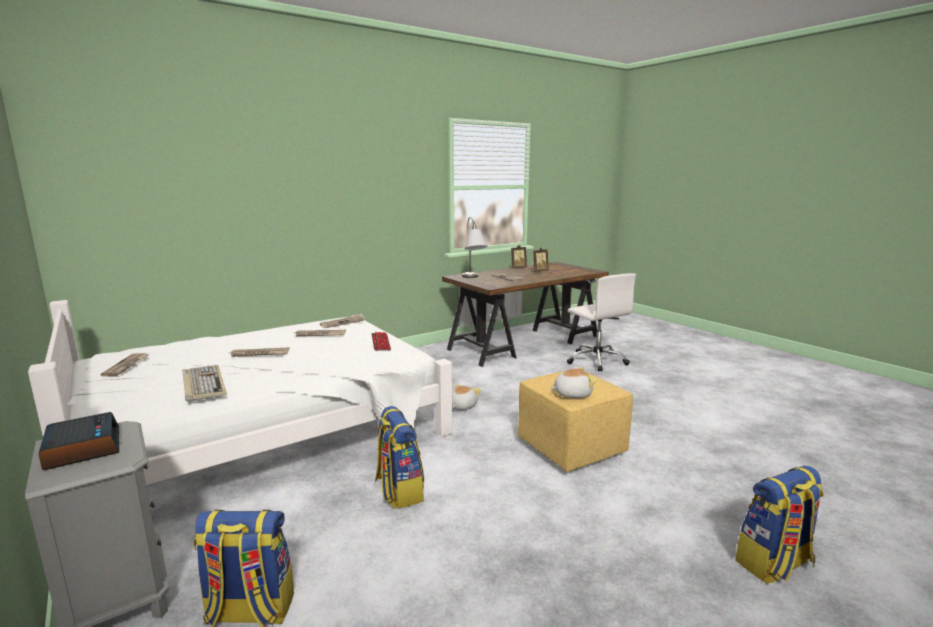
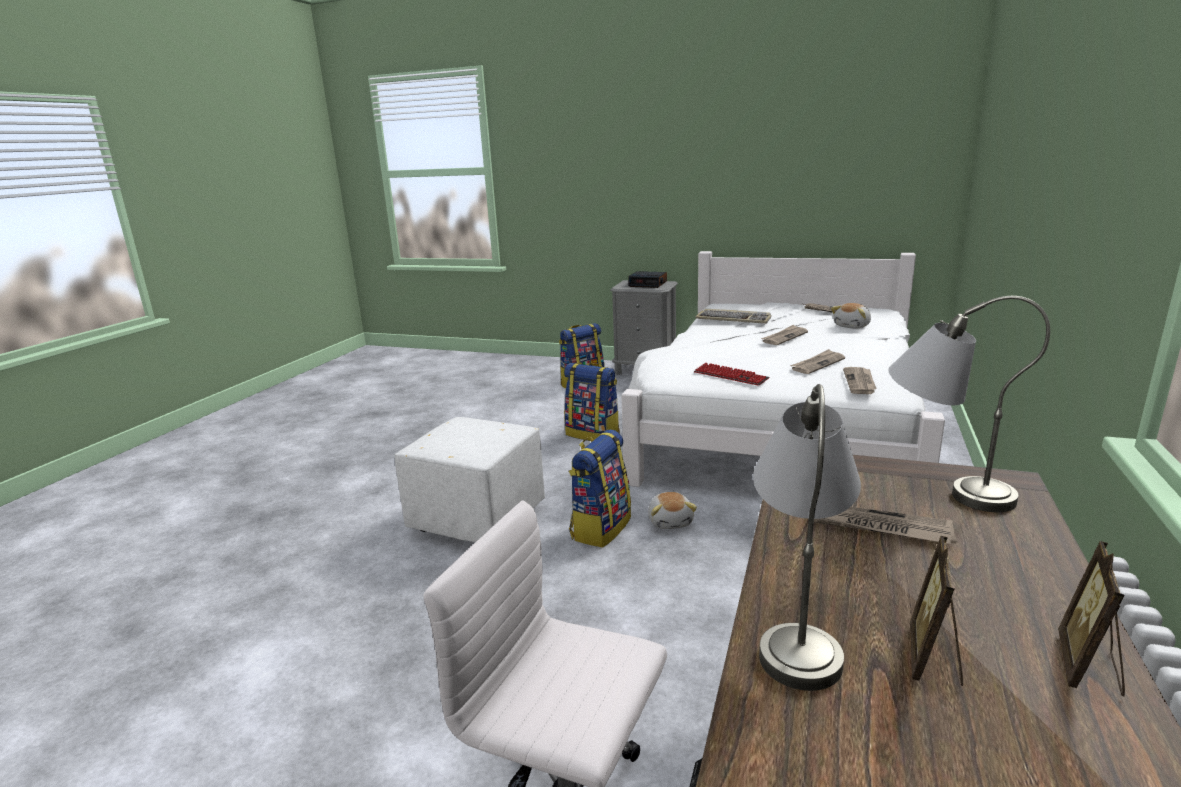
camera: 145 degrees right, 5 degrees up
(554, 276) = (799, 624): none -> grey table lamp
(569, 449) = (479, 518): yellow ottoman -> white ottoman
(572, 394) = (463, 425): plush toy -> plush toy (852, 326)
(774, 564) = (275, 489): backpack -> backpack (600, 528)

